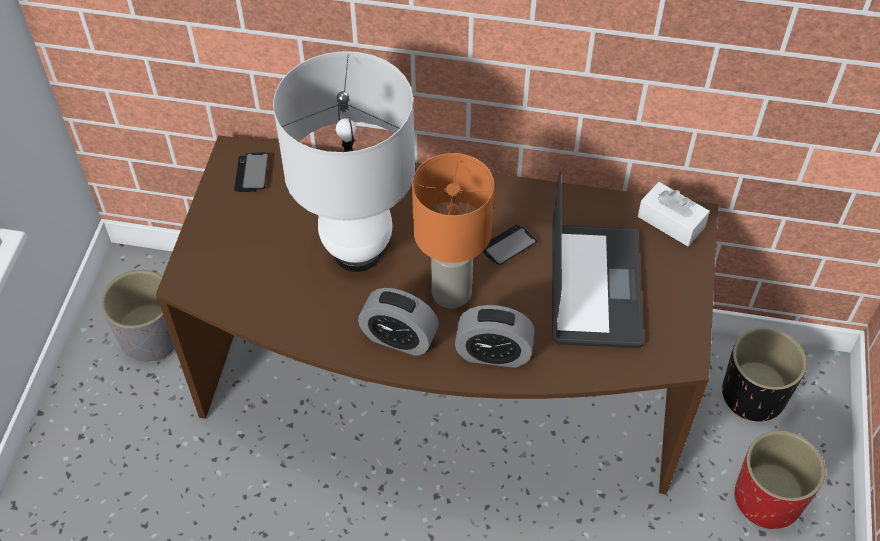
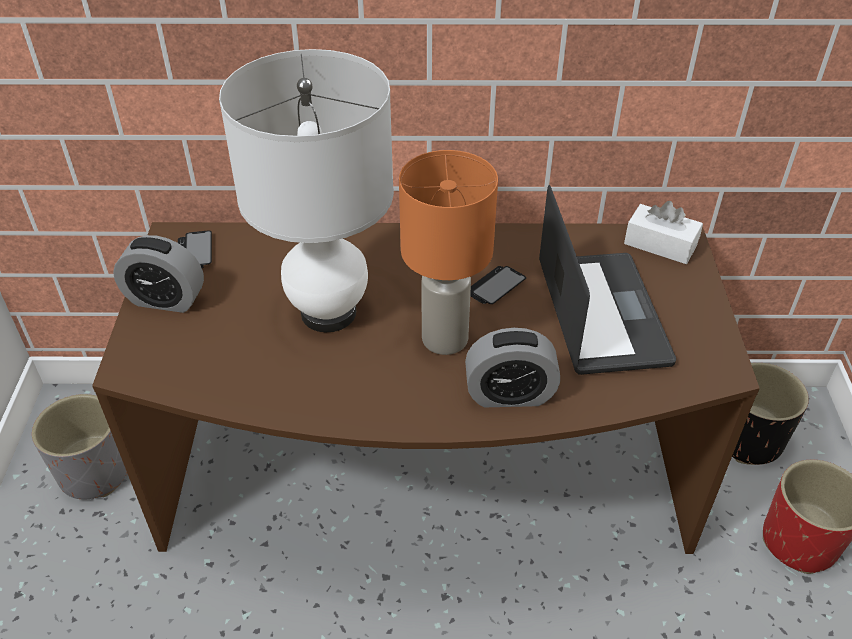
camera: 10 degrees left, 10 degrees down
(399, 338) = (395, 393): alarm clock -> alarm clock (165, 299)

